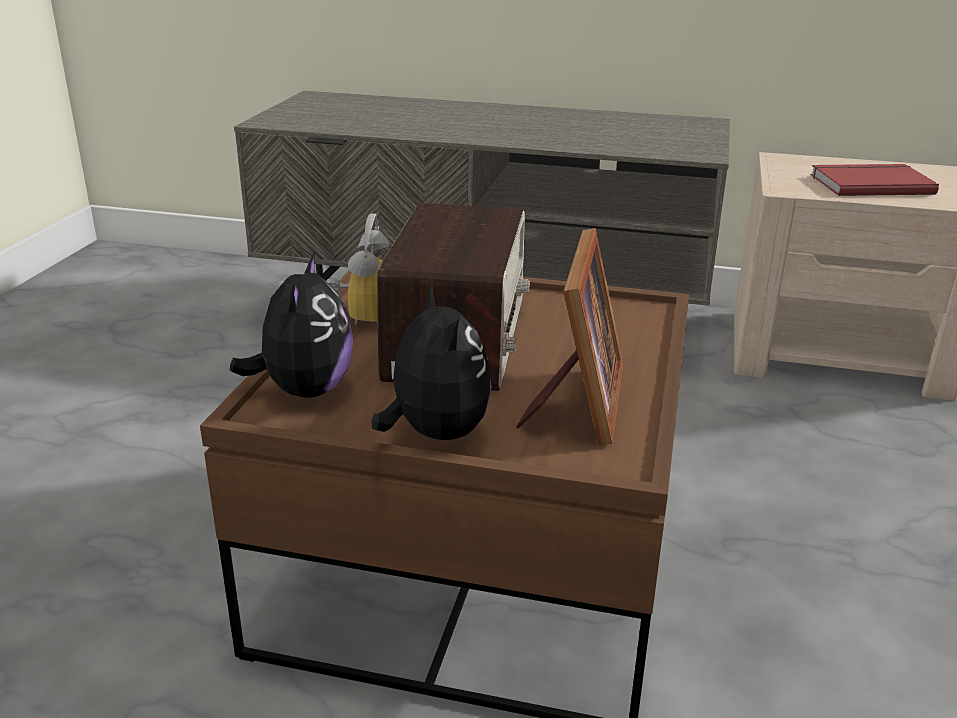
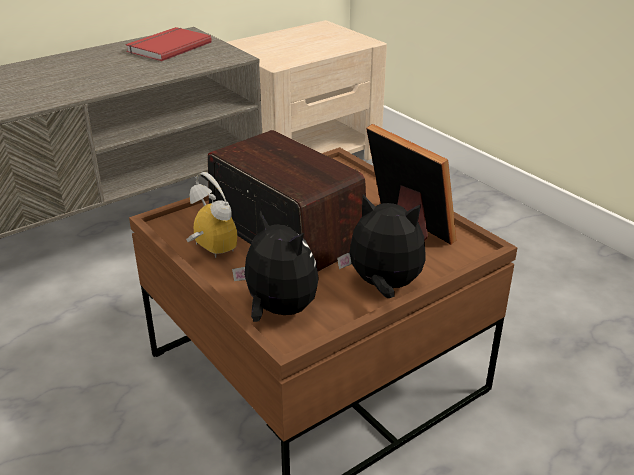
camera: 50 degrees left, 5 degrees up
(869, 184) = (305, 46): red book -> red book (167, 47)

